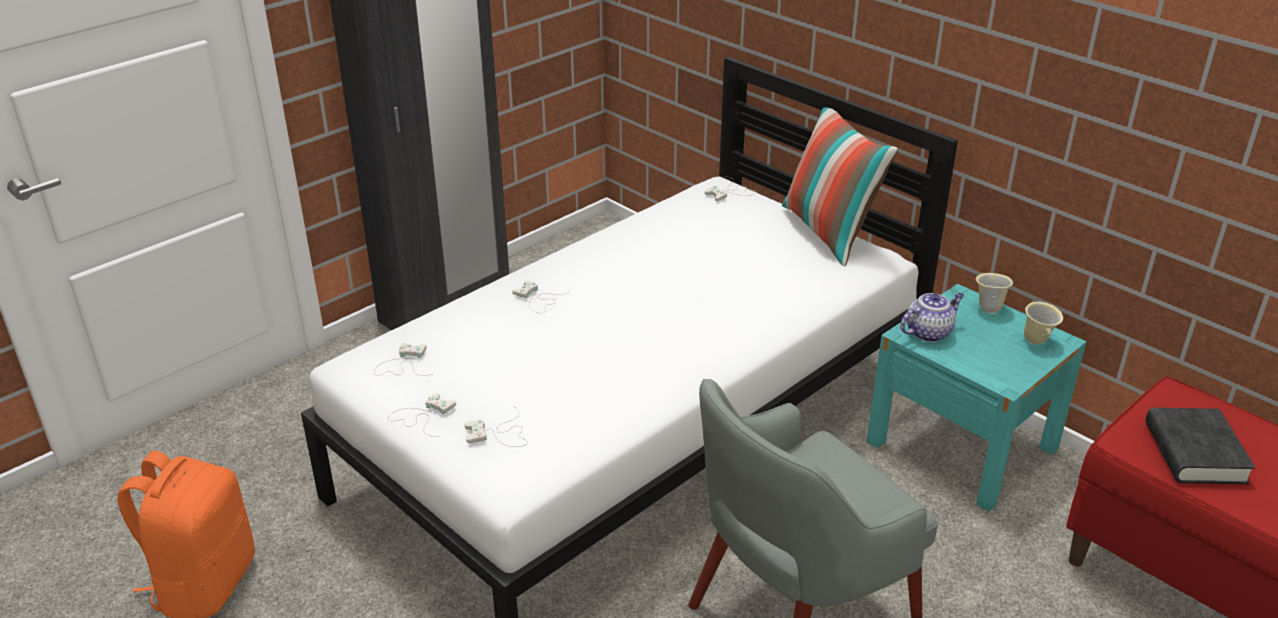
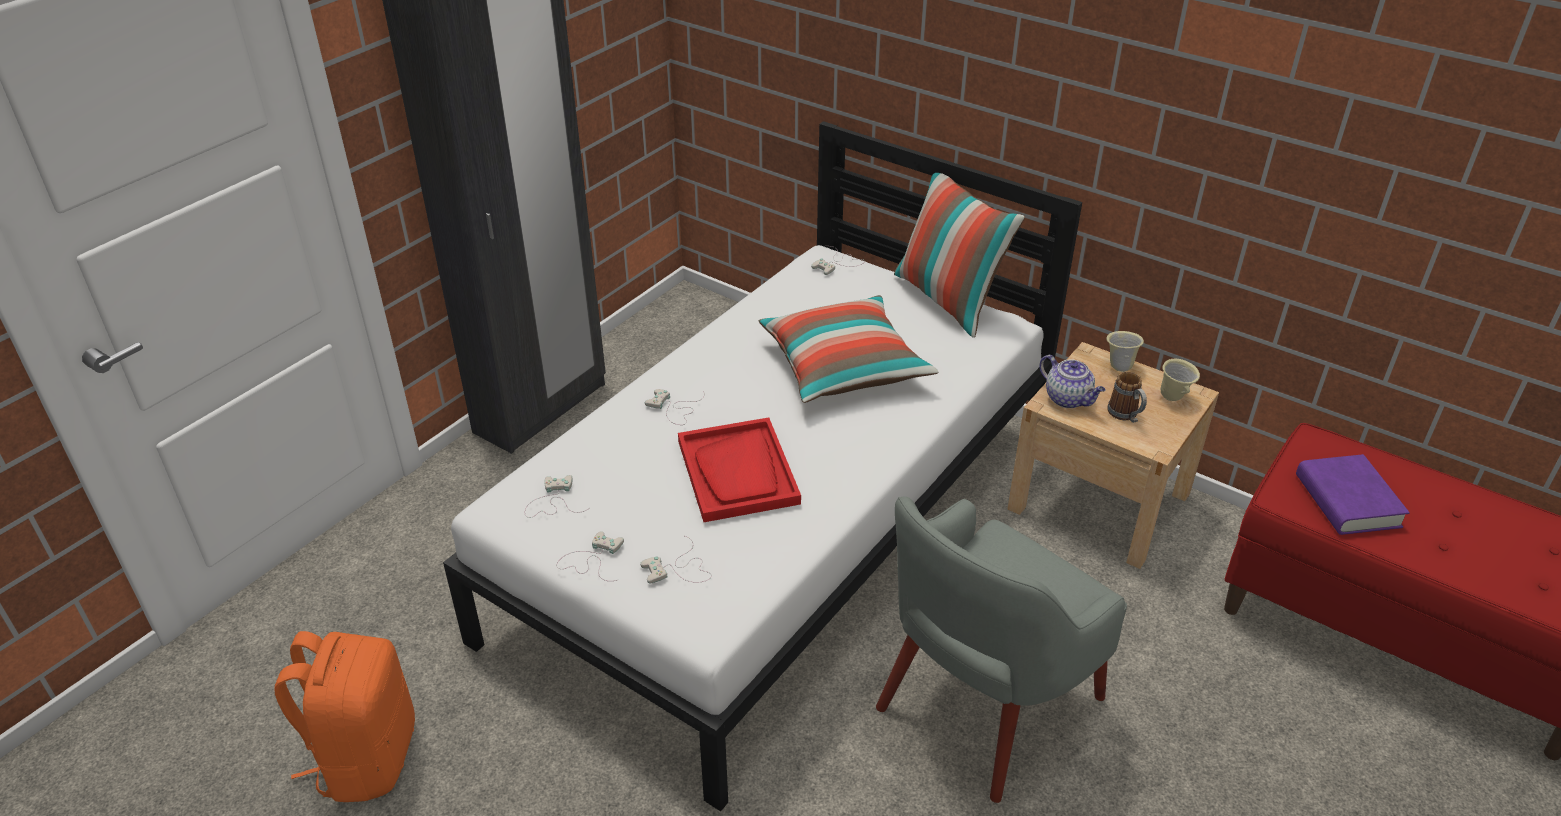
camera: 10 degrees left, 5 degrees up
(581, 358) = (738, 472): none -> red tray
(709, 280) = (843, 367): none -> pillow
(928, 332) = (1068, 399): teapot -> teapot turned 90 degrees clockwise
(962, 445) = (1099, 501): turquoise nightstand -> beige nightstand
(983, 353) = (1126, 416): none -> mug
(1194, 453) = (1347, 501): black book -> purple book

